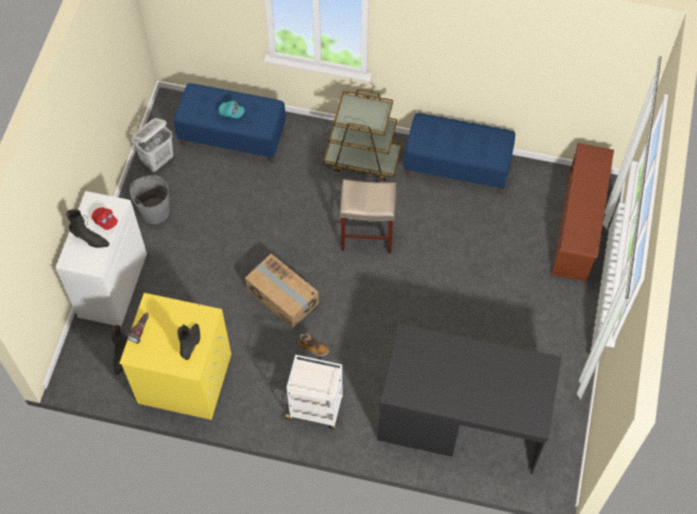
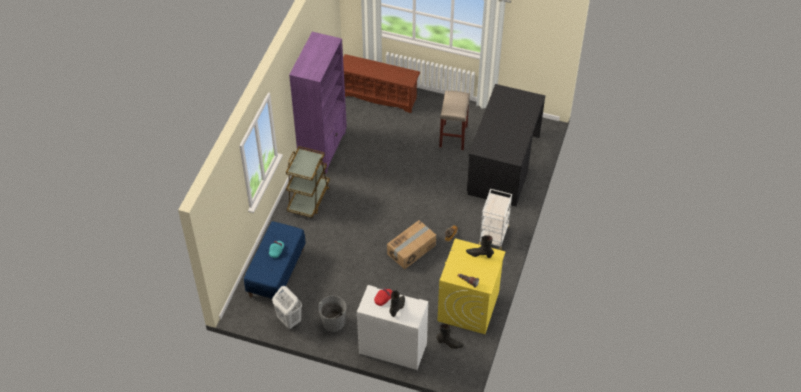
camera: 85 degrees left, 10 degrees down
(368, 235) = (370, 200): beige stool -> beige stool (453, 136)
(457, 166) = (323, 149): blue bench -> purple bookcase

